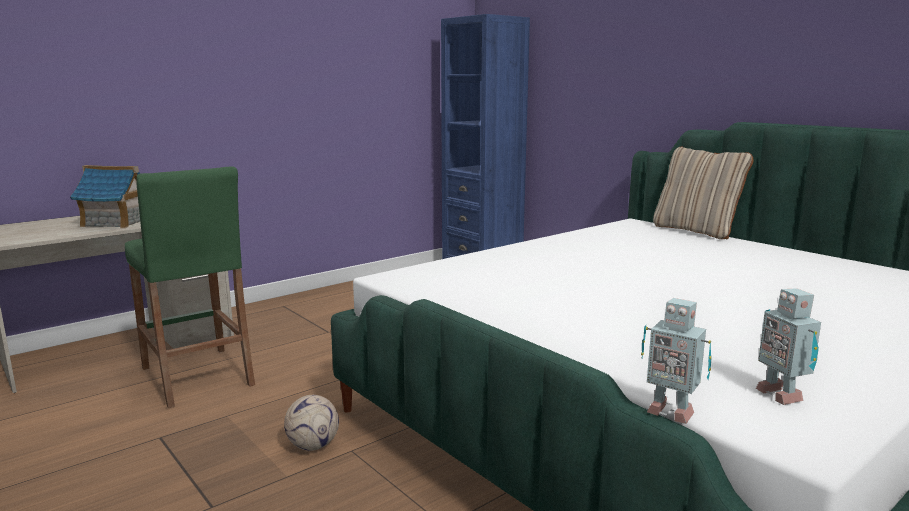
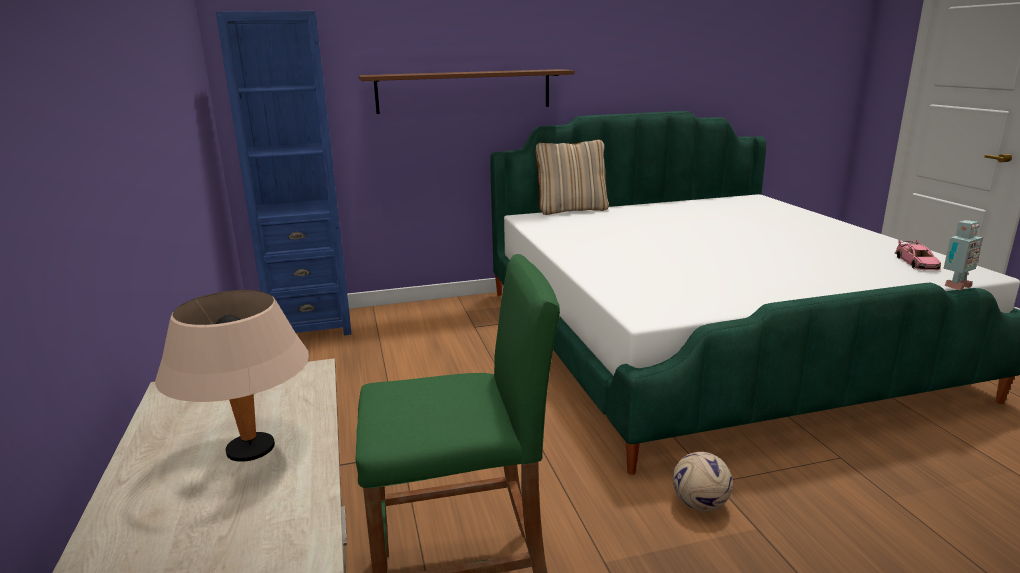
camera: 65 degrees left, 5 degrees up
(118, 222) = (251, 450): toy house -> beige table lamp
(632, 85) = (464, 91): none -> brown shelf
(780, 394) = (916, 263): toy robot -> pink toy car

